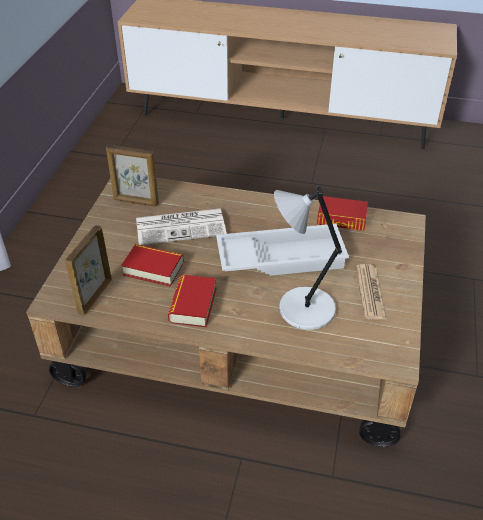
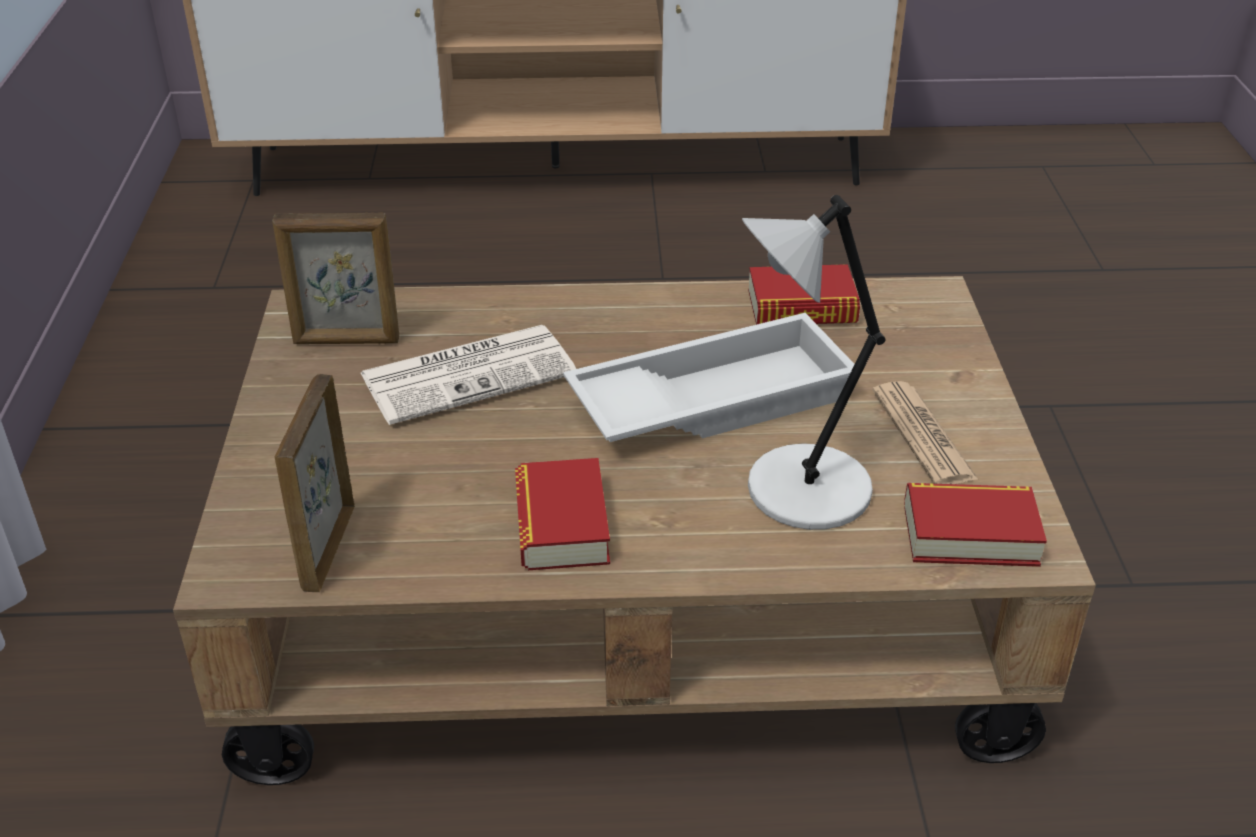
camera: 15 degrees left, 5 degrees down
(153, 269) = (442, 468): book -> book (970, 534)

